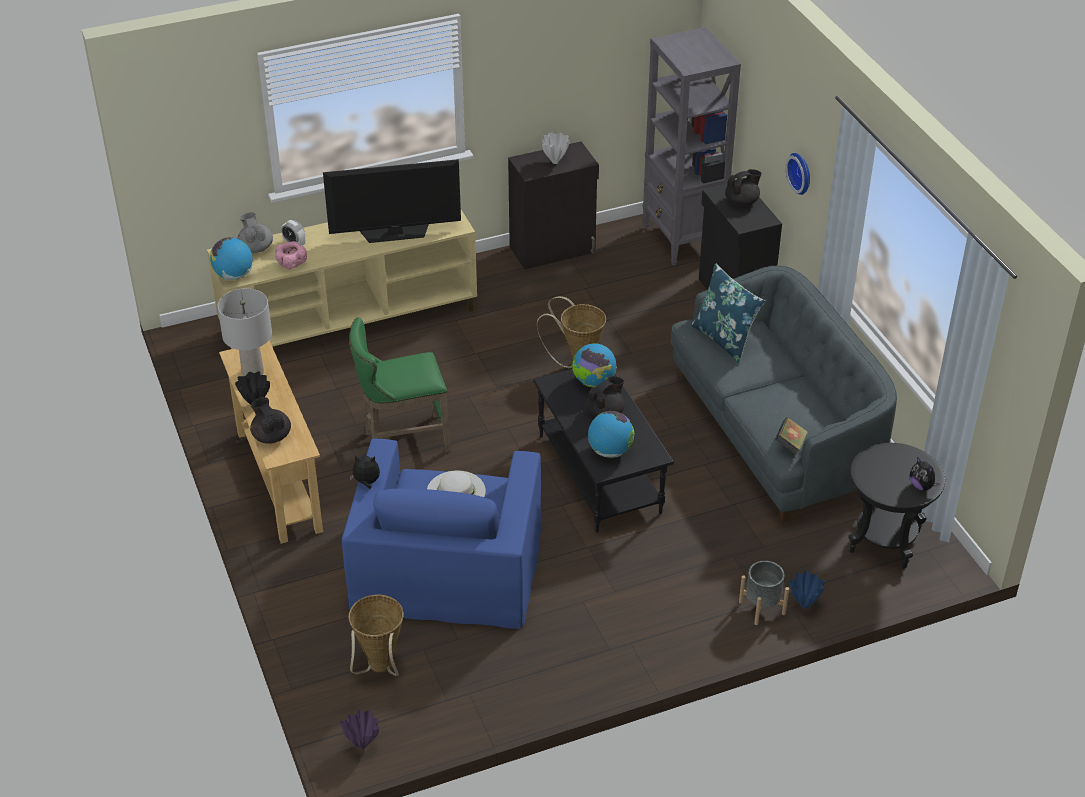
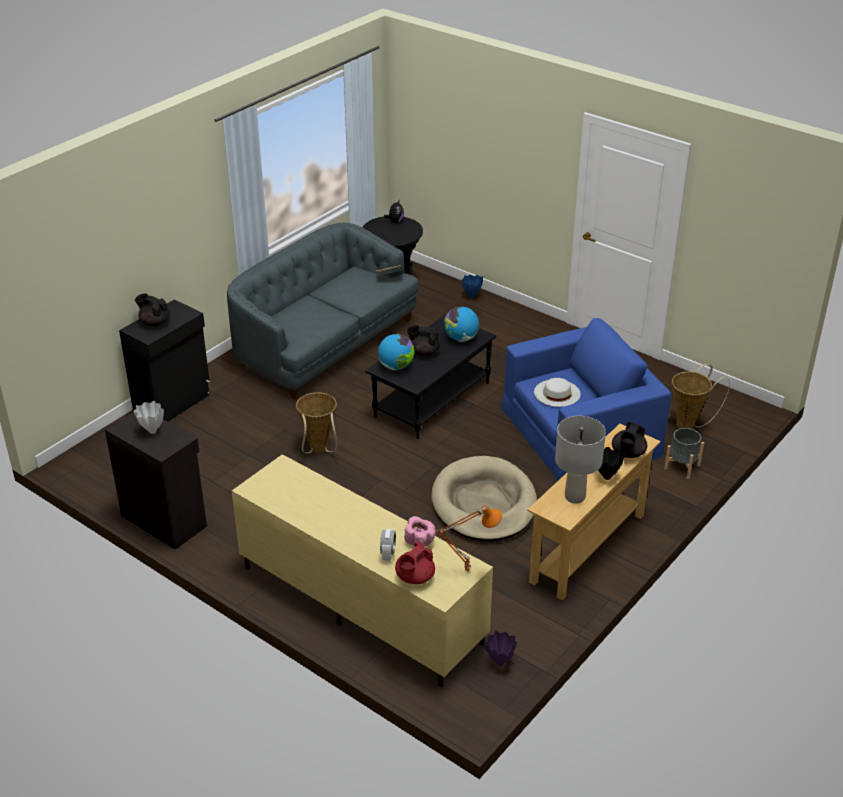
camera: 120 degrees left, 5 degrees down
(233, 275) = (467, 571): globe -> orange table lamp
(256, 247) = (414, 578): grey teapot -> red teapot
(363, 746) = (745, 407): purple vase -> purple vase (500, 662)
(366, 482) = (613, 402): plush toy -> none
(395, 233) = (320, 498): television -> none
(402, 440) = (484, 503): green stool -> beige dog bed
(682, 240) = (105, 451): grey bookcase -> none
(724, 339) = (299, 328): blue pillow -> none
(762, 607) = (488, 309): grey planter -> grey planter (682, 467)
(801, 172) = (175, 239): wall clock -> none

